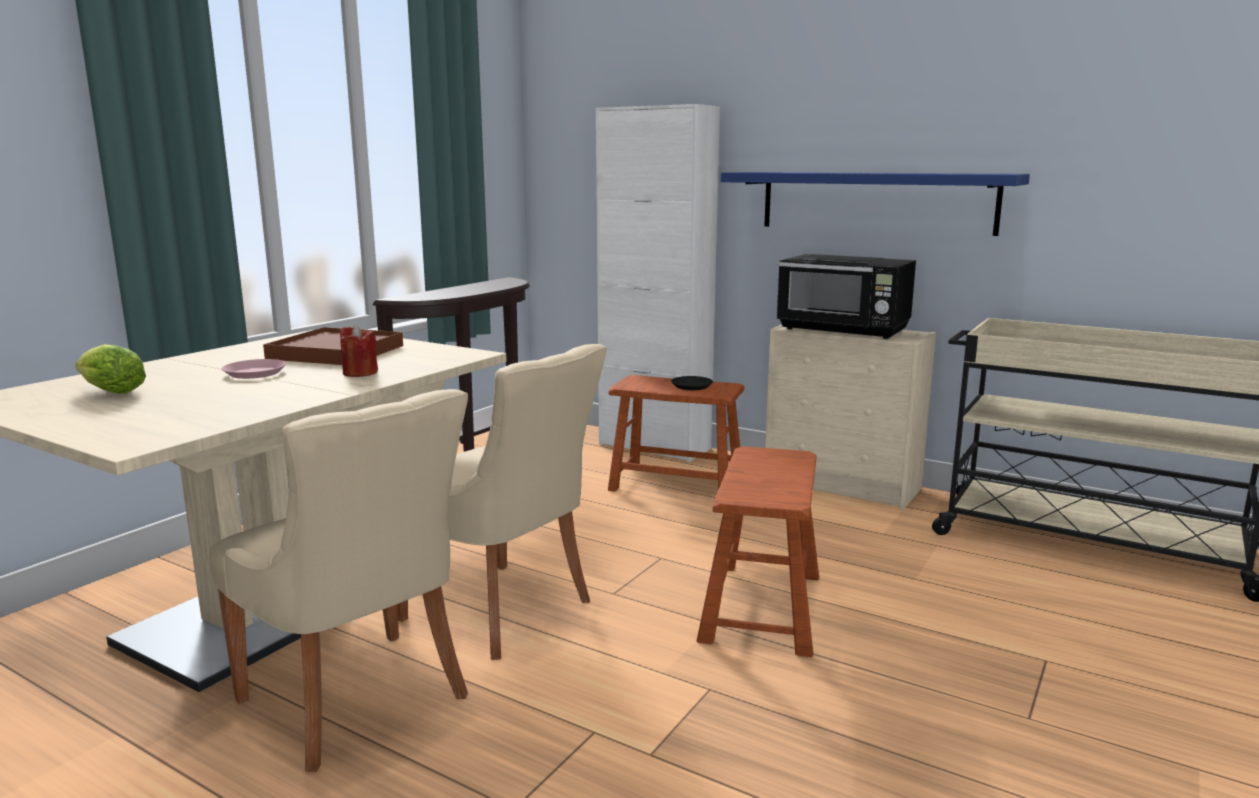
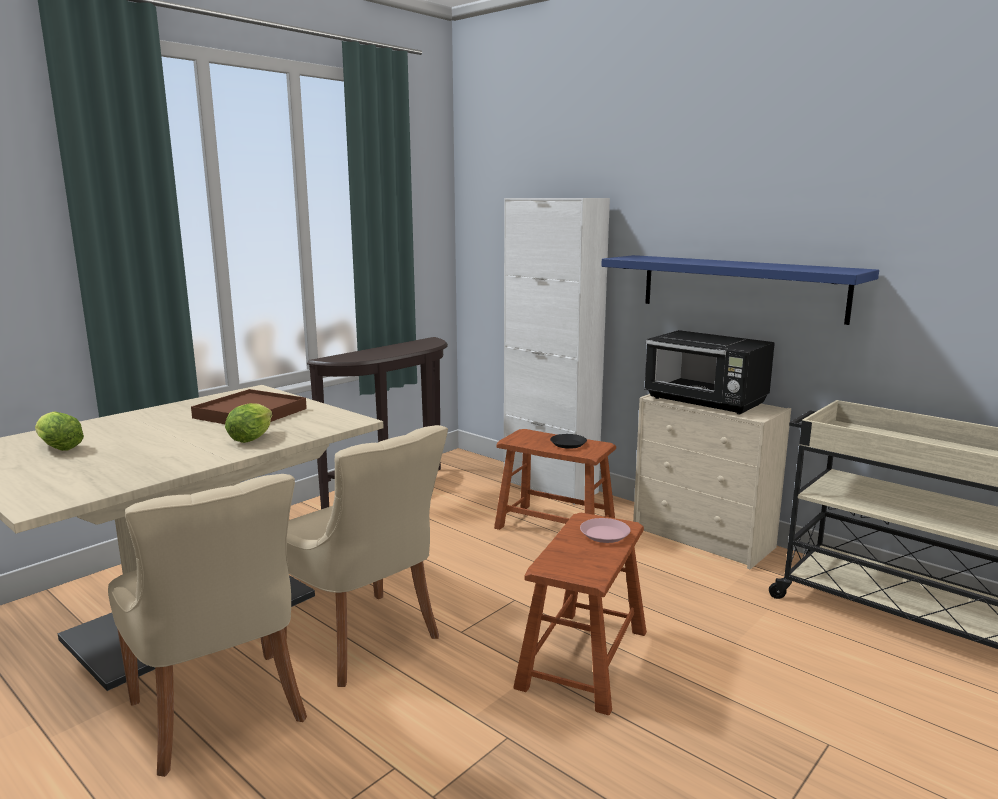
camera: 10 degrees right, 0 degrees up
(255, 373) = (175, 433): pink plate -> pink plate (605, 534)
(360, 373) = (253, 437): red candle -> lettuce

